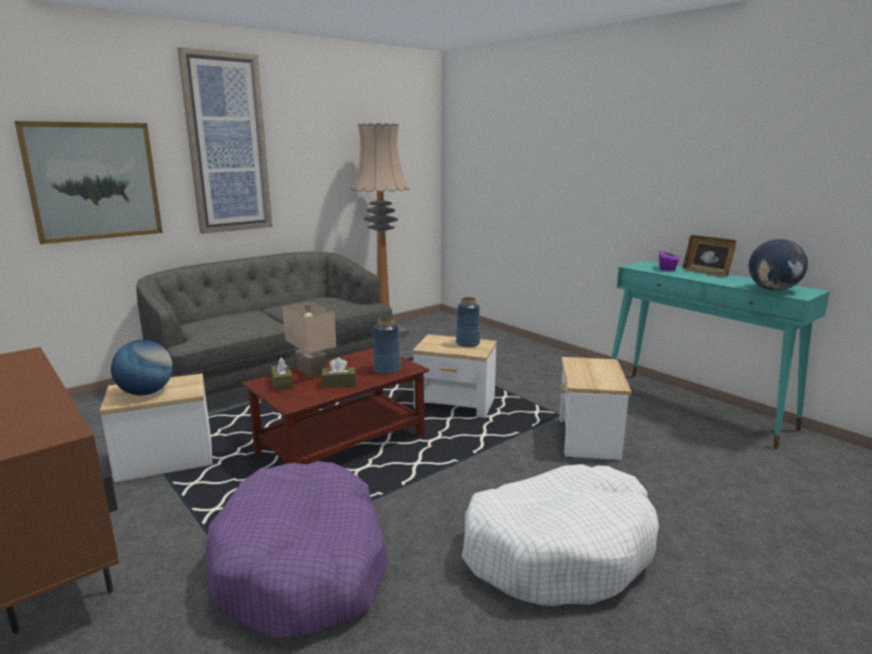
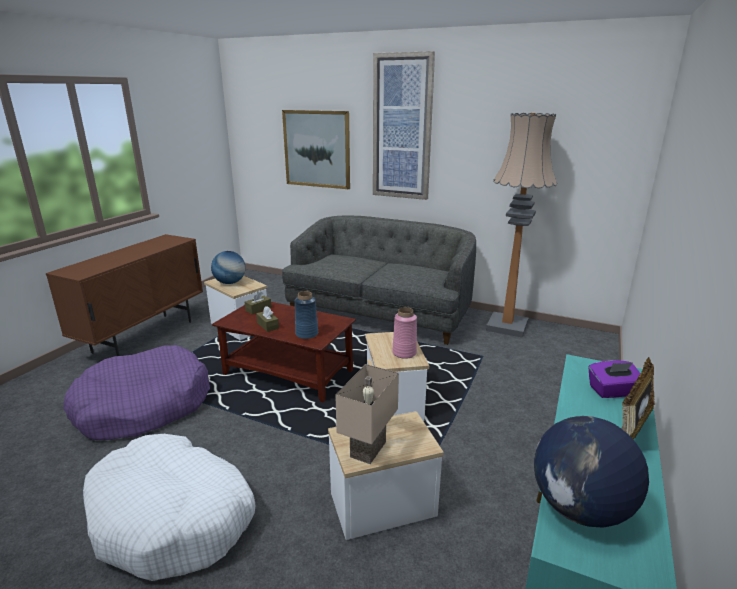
camera: 65 degrees right, 5 degrees up
(310, 371) = (285, 311): beige table lamp -> beige table lamp (366, 448)
(468, 343) = (404, 353): blue vase -> pink vase

